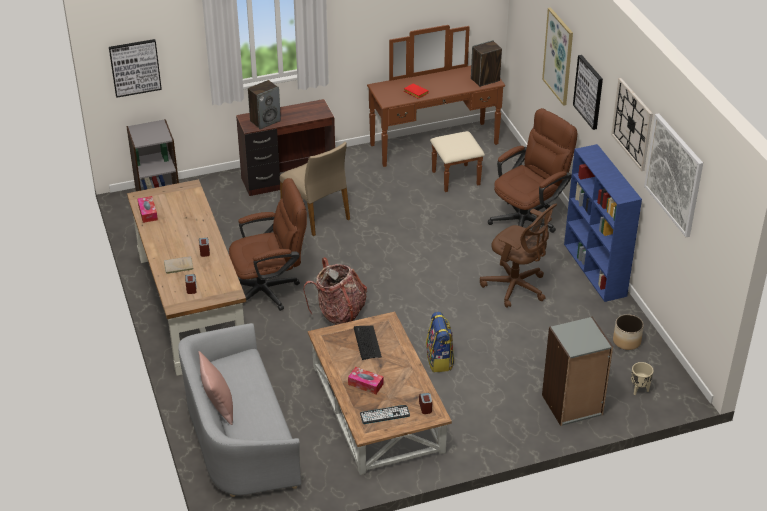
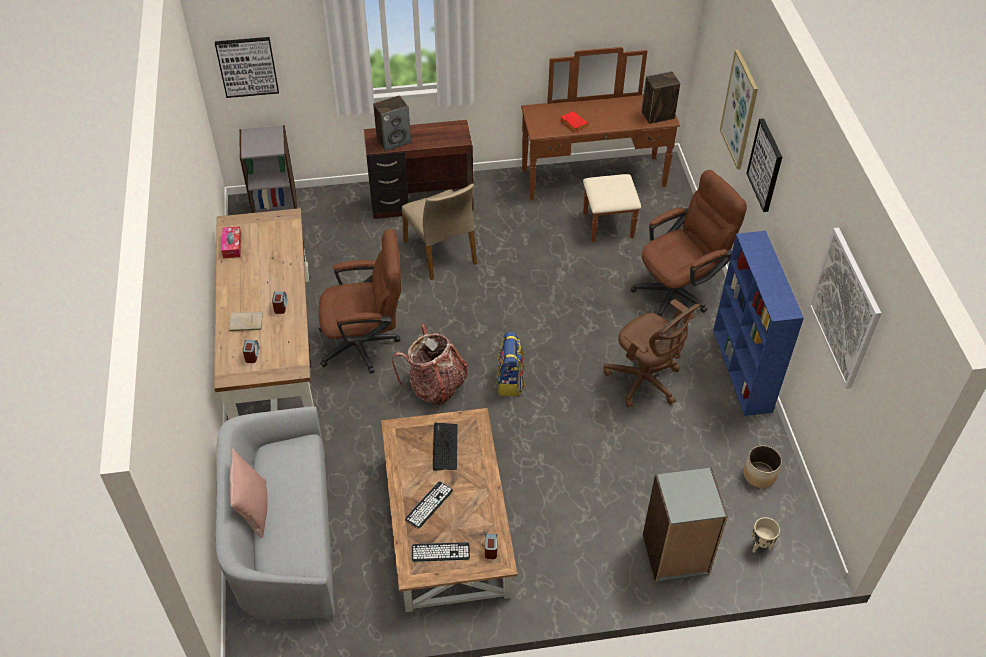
camera: 10 degrees right, 10 degrees up
(365, 384) = (429, 505): tissue box -> keyboard
(440, 360) = (534, 468): backpack -> backpack (510, 381)
(632, 124) = (807, 225): wall clock -> none

